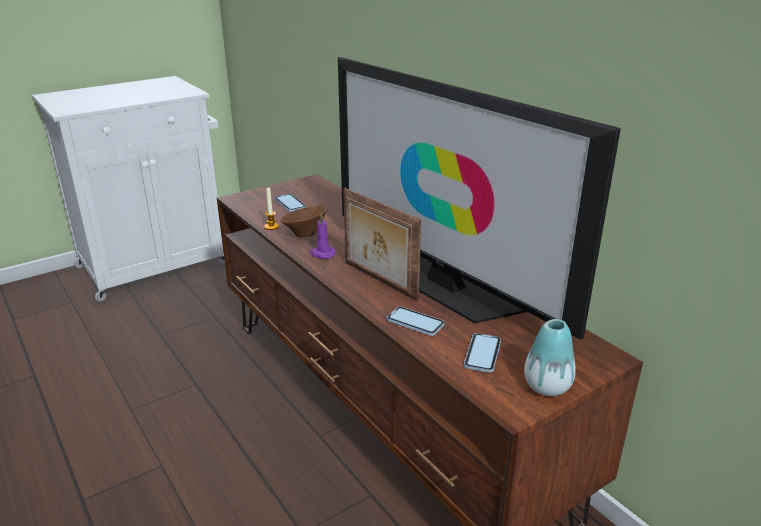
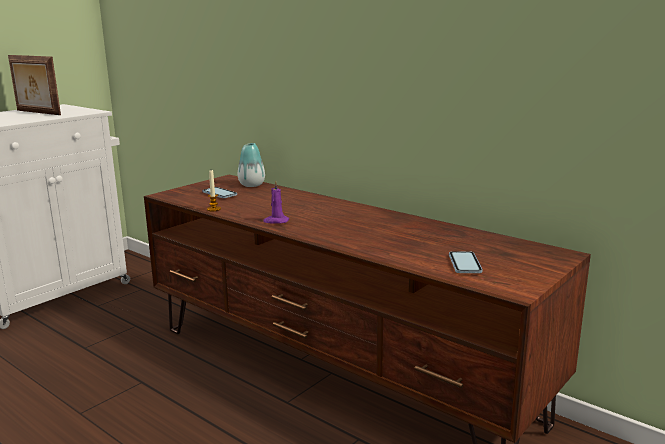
camera: 15 degrees left, 10 degrees down
(305, 234) = (250, 211): brown bowl -> none
(378, 281) = (340, 232): picture frame -> picture frame (37, 112)
(415, 322) = (393, 252): phone -> none
(445, 285) = (400, 228): television -> none
(547, 386) = (531, 275): vase -> vase (251, 185)

